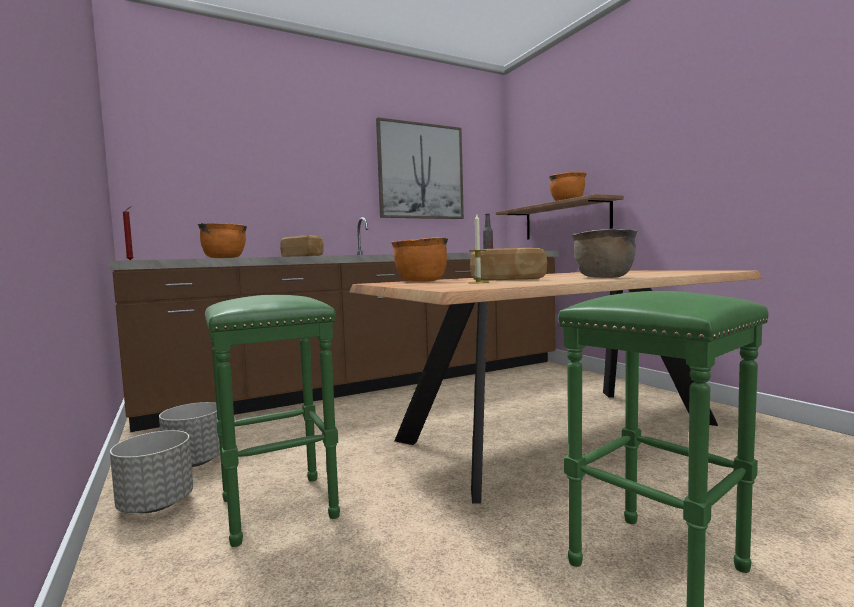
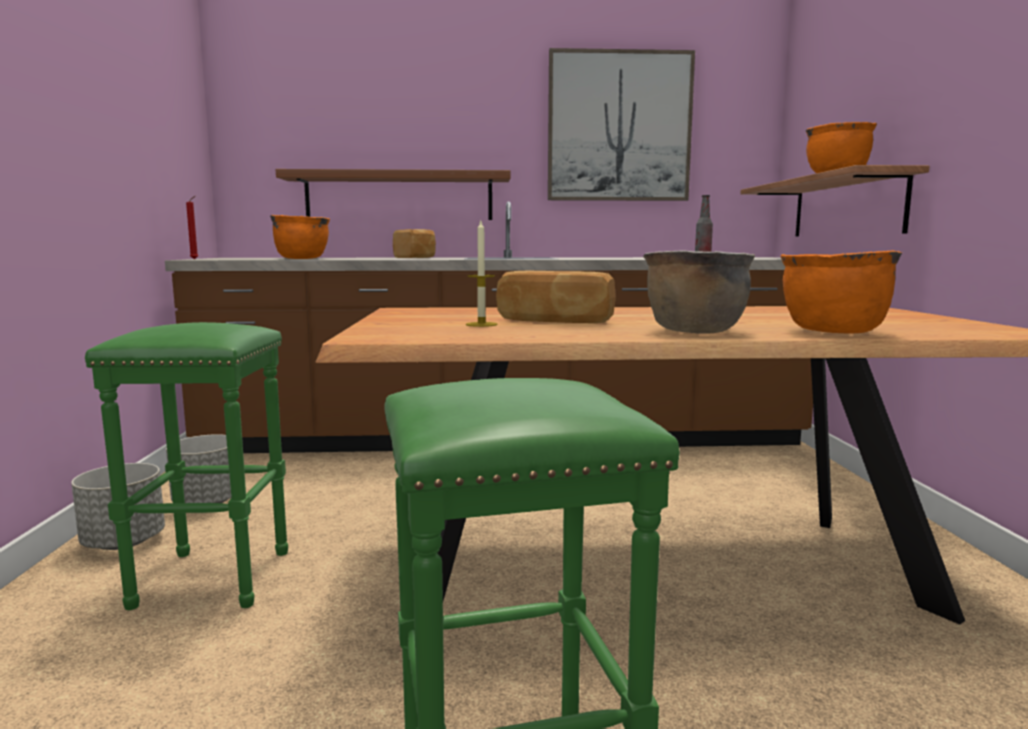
camera: 25 degrees right, 5 degrees up
(276, 213) = (399, 196): none -> brown shelf
(421, 281) = (457, 311): orange cooking pot -> orange cooking pot (832, 332)

